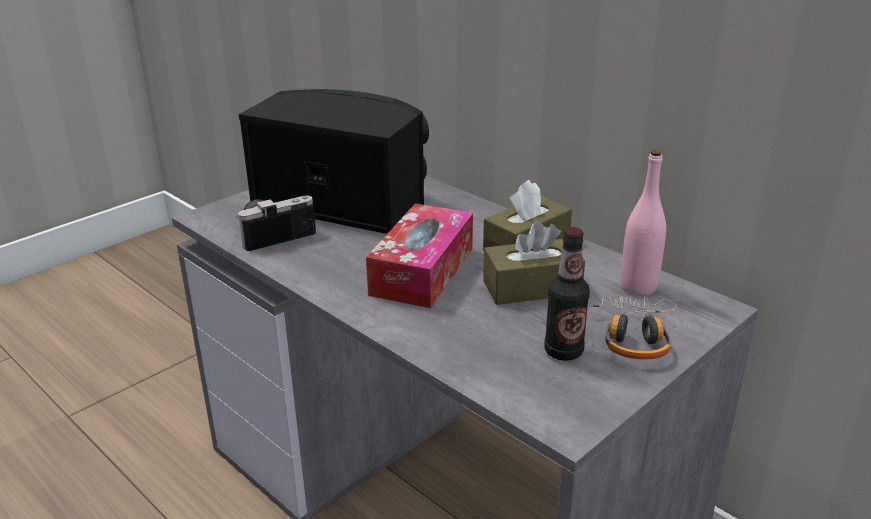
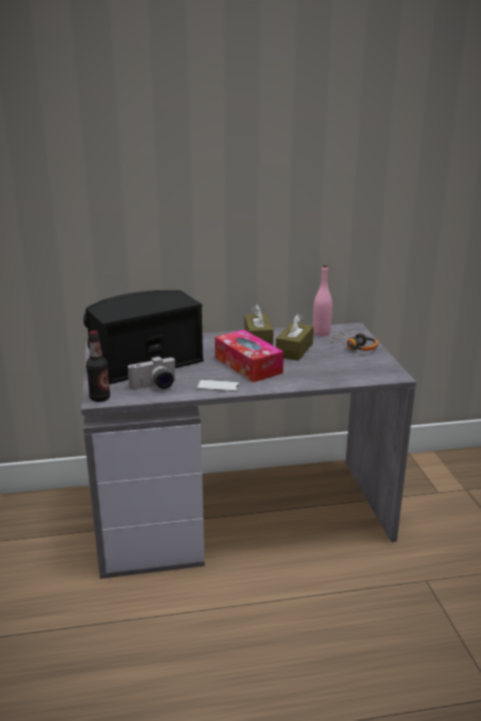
camera: 55 degrees left, 5 degrees down
(275, 234) = (155, 386): camera -> camera turned 120 degrees counterclockwise
(323, 274) = (218, 386): none -> phone
(563, 351) = (348, 360): bottle -> bottle (100, 398)

